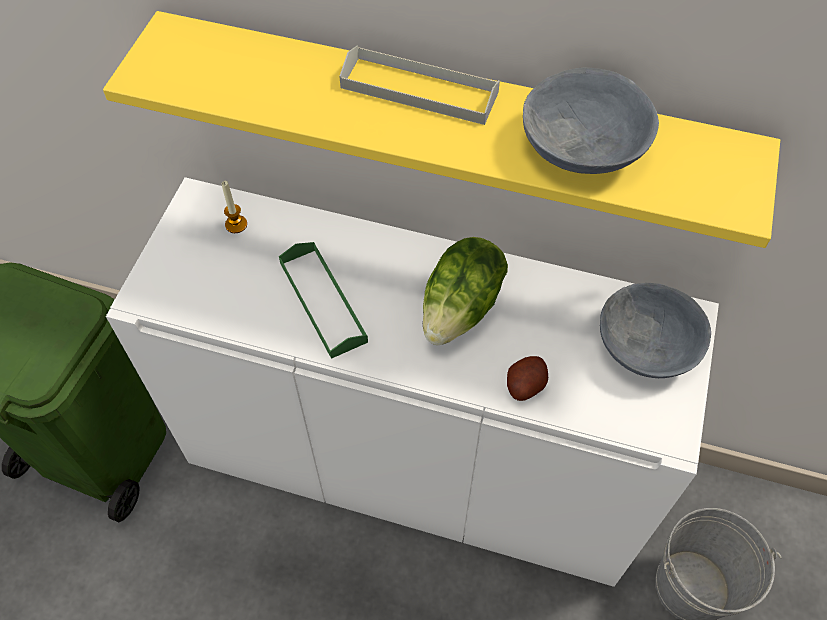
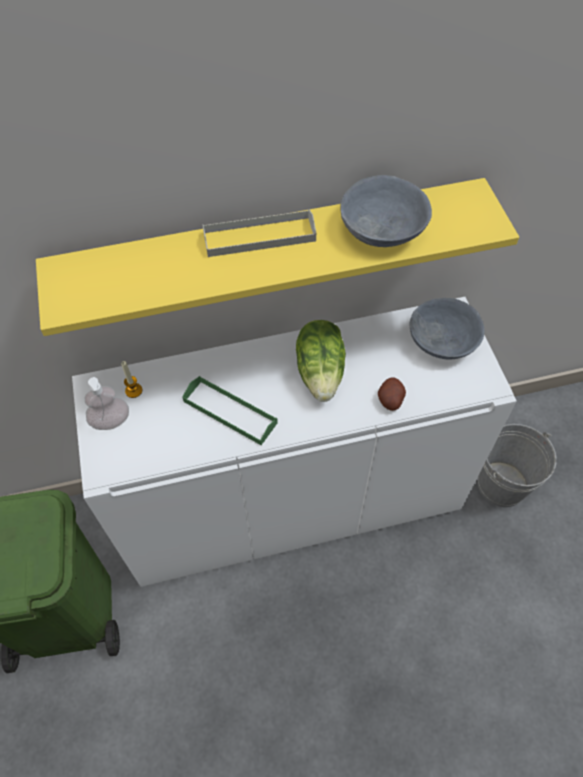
camera: 30 degrees left, 0 degrees up
(189, 246) = (111, 421): none -> soap dispenser

